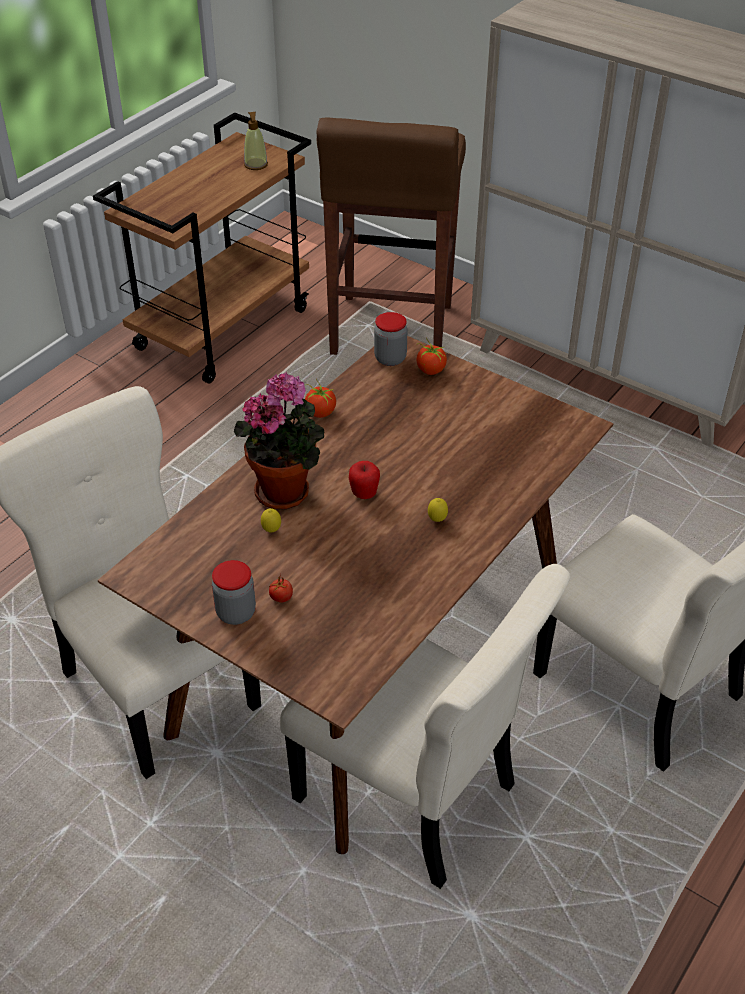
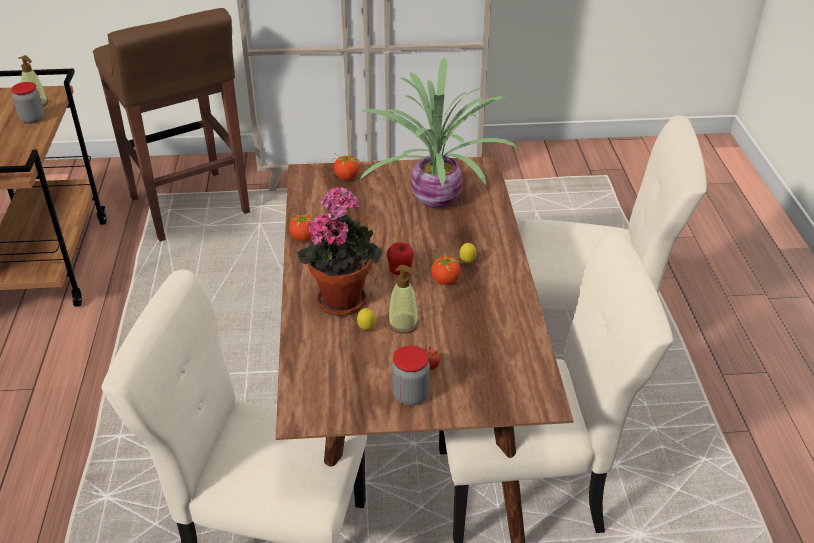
camera: 40 degrees left, 5 degrees down
(307, 545) = (403, 324): none -> soap dispenser
(390, 358) = (309, 182): jar -> jar (32, 119)
(394, 526) = (445, 281): none -> tomato
(485, 437) = (433, 199): none -> potted plant

